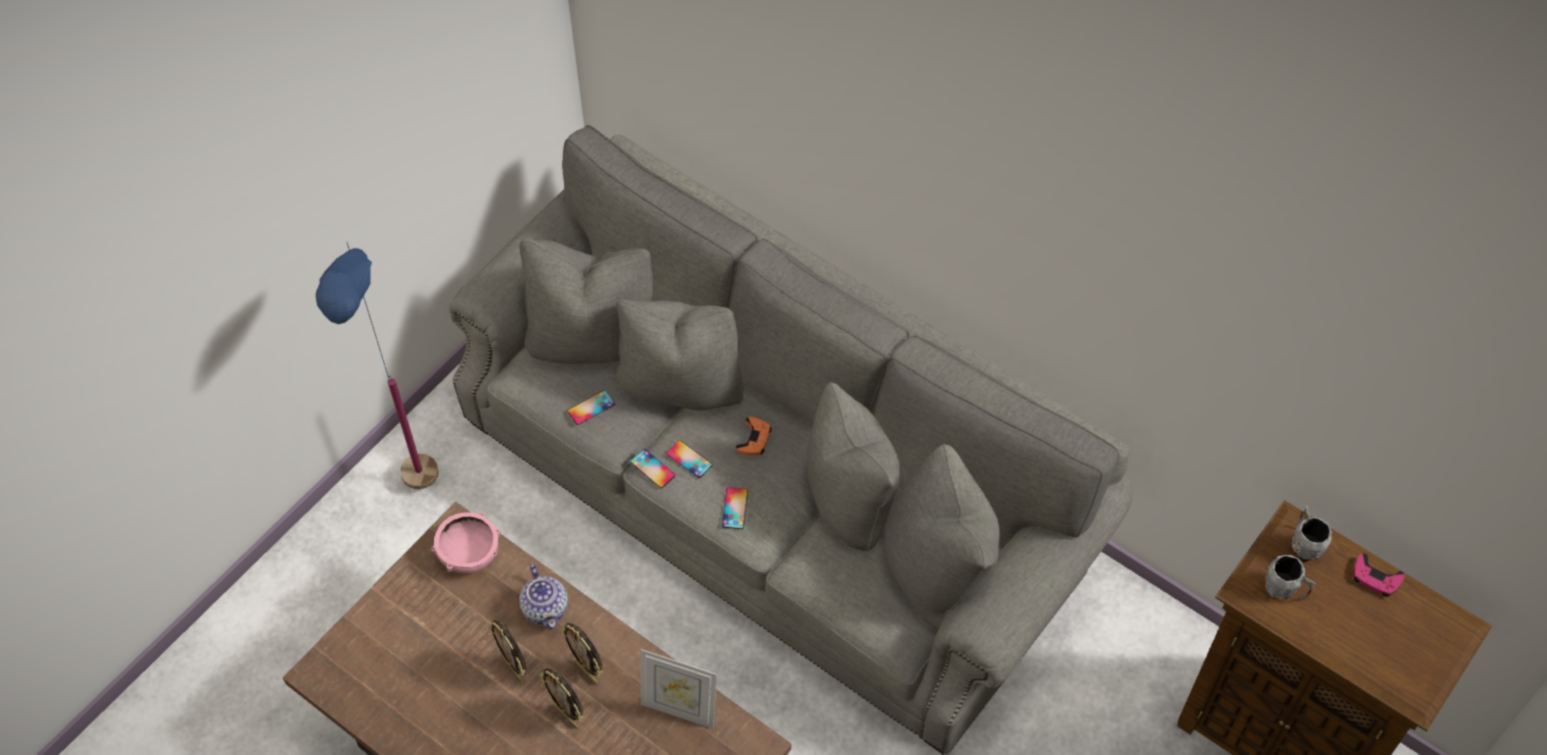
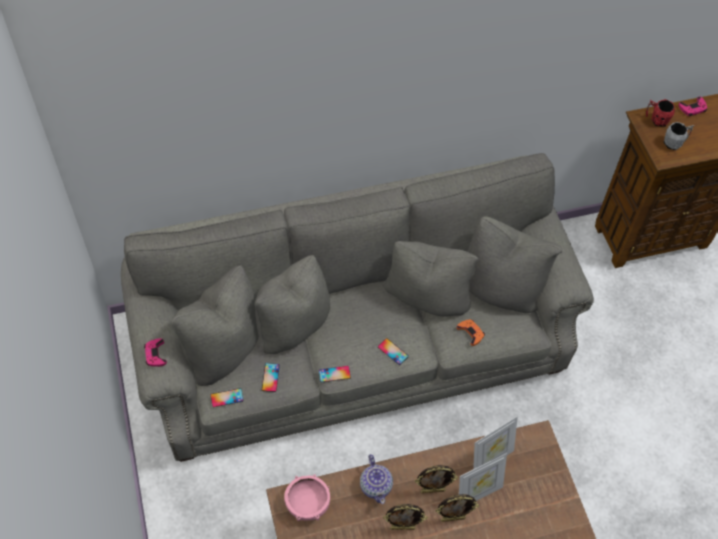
camera: 55 degrees left, 0 degrees up
(420, 507) = (209, 525): blue floor lamp -> none
(503, 270) = (155, 354): none -> pink game controller
(546, 608) = (376, 485): teapot -> teapot turned 60 degrees clockwise
(621, 723) = (477, 493): none -> picture frame
(689, 459) = (344, 352): phone -> phone (227, 397)
(754, 439) = (358, 315): orange game controller -> orange game controller (471, 333)
(1304, 544) = (656, 119): grey mug -> red mug

